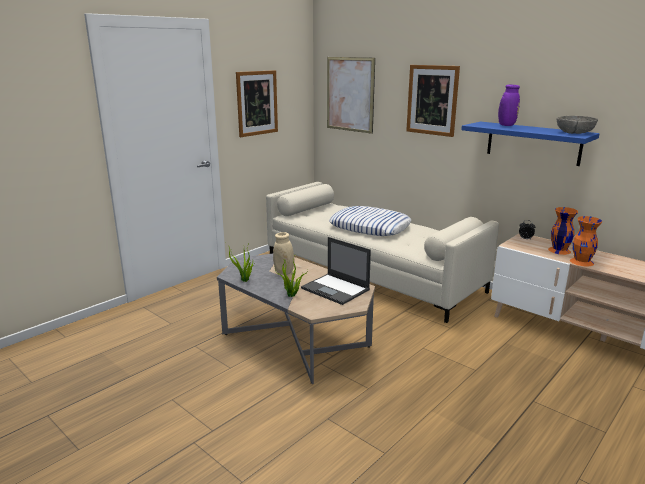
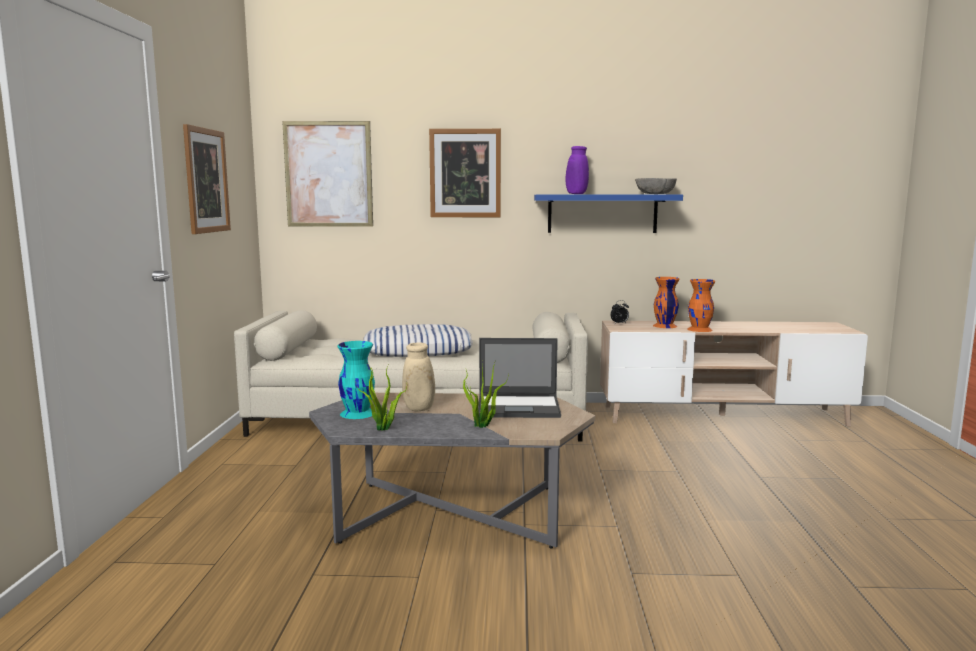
camera: 40 degrees left, 10 degrees down
(253, 266) = (358, 413): none -> turquoise vase

